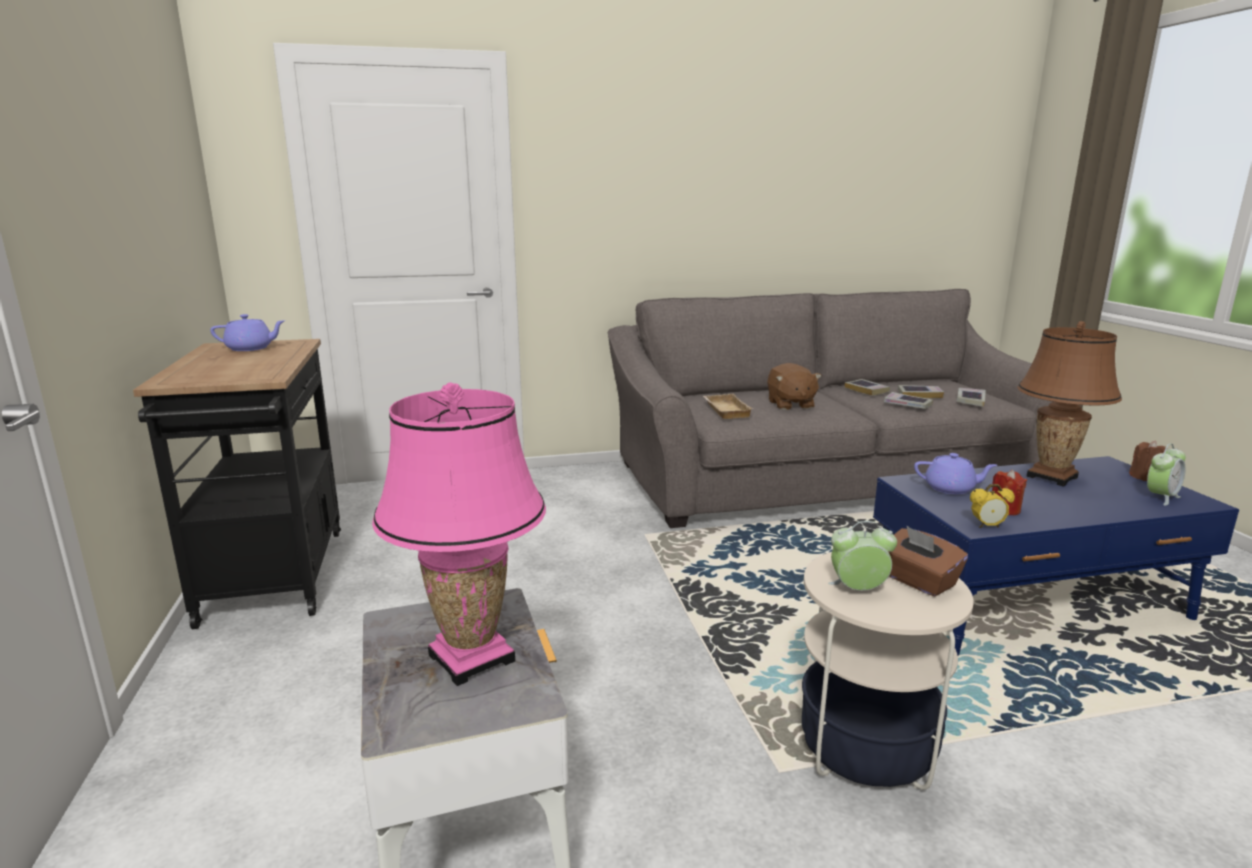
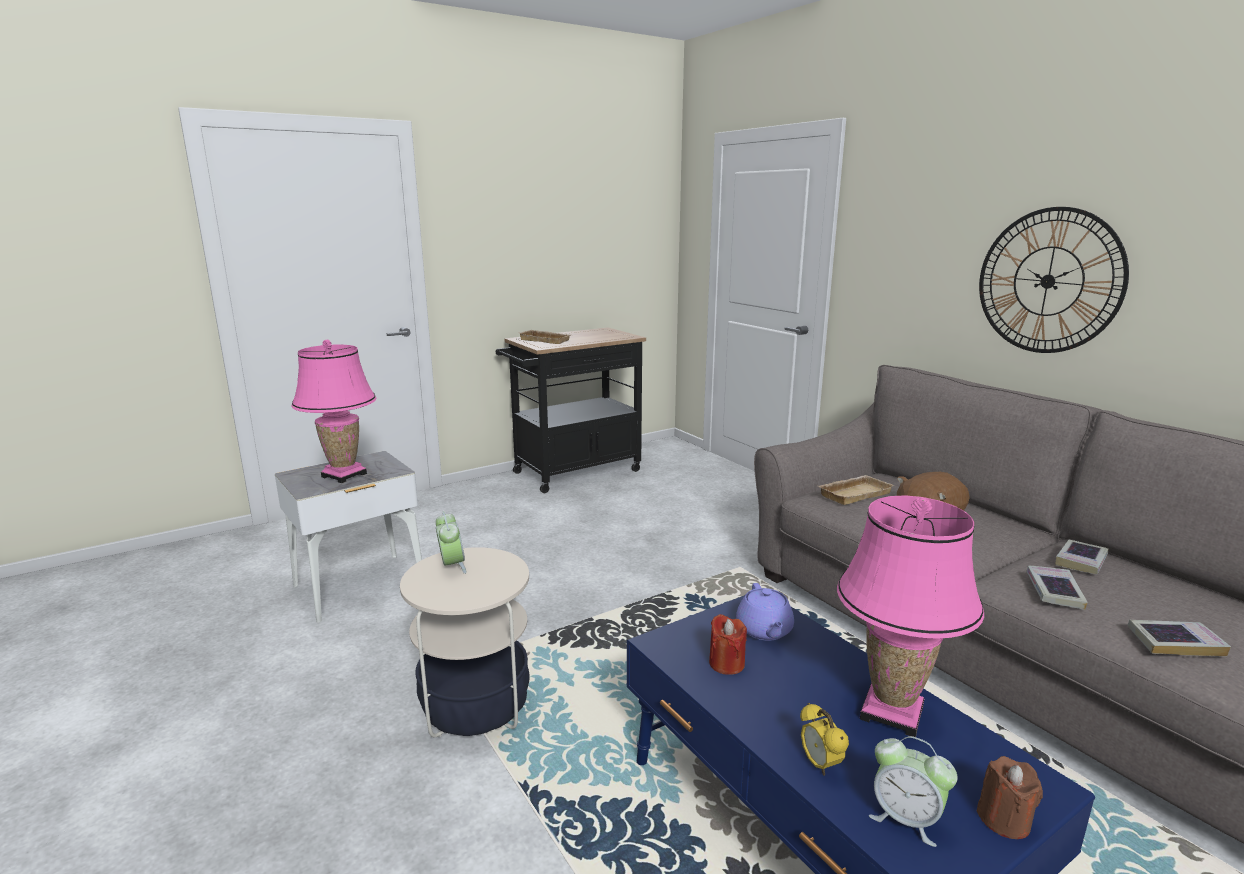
camera: 70 degrees right, 0 degrees up
(221, 372) = (546, 340): none -> beige tray
(251, 348) = (603, 334): purple teapot -> none
(732, 210) = (1048, 281): none -> wall clock
(917, 581) = (474, 587): brown tissue box -> none
(919, 395) = (1127, 599): book -> none
(987, 526) = (666, 649): alarm clock -> alarm clock (820, 765)
(1052, 477) = (892, 712): brown table lamp -> pink table lamp

